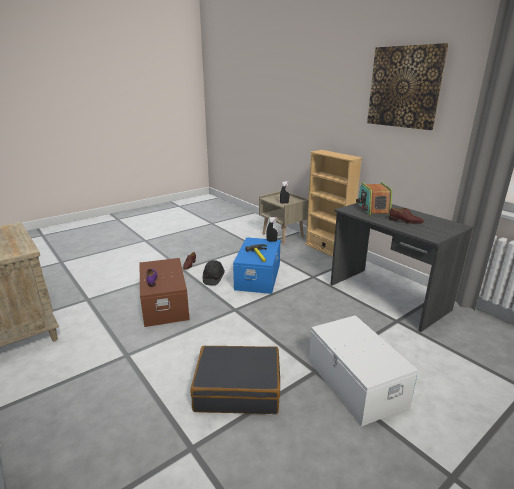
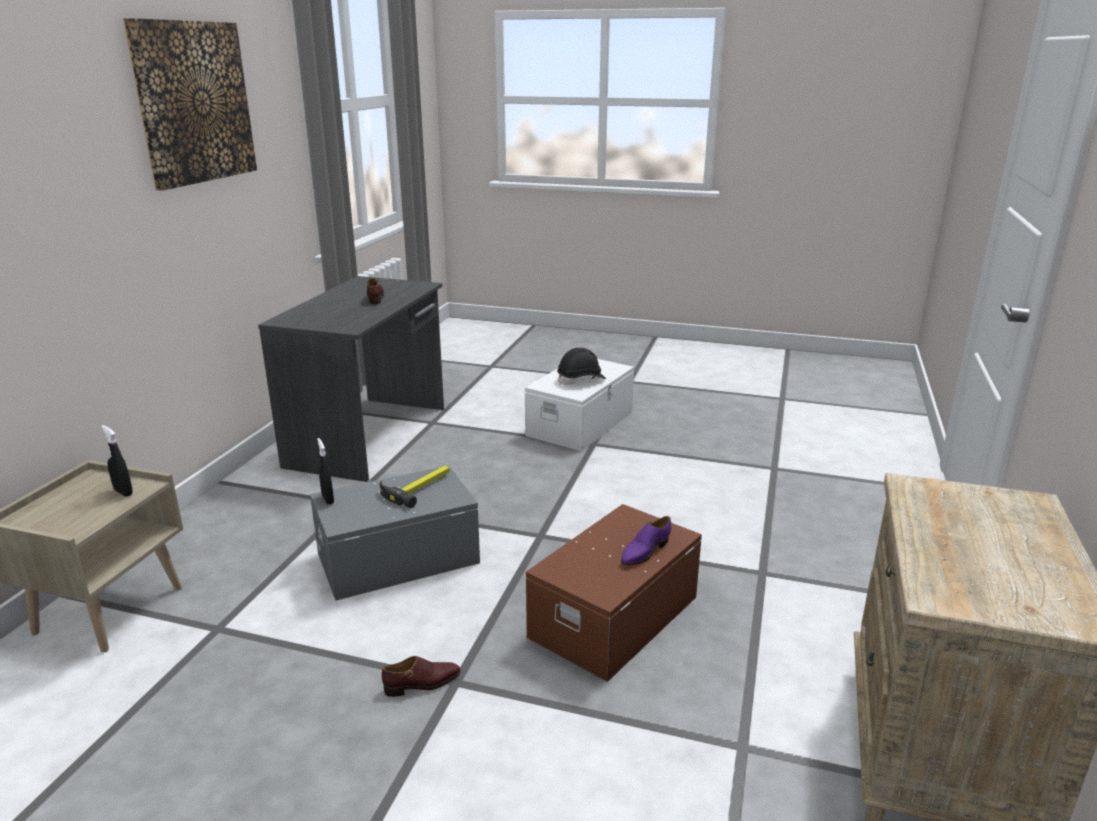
camera: 125 degrees left, 0 degrees up
(213, 278) = (458, 608): black hard hat -> black hard hat (581, 380)
(238, 388) = (681, 473): black suitcase -> none
(259, 276) = (397, 557): blue storage box -> grey storage box
(327, 250) = (193, 521): beige bookcase -> none
(373, 209) = (332, 316): radio -> none

